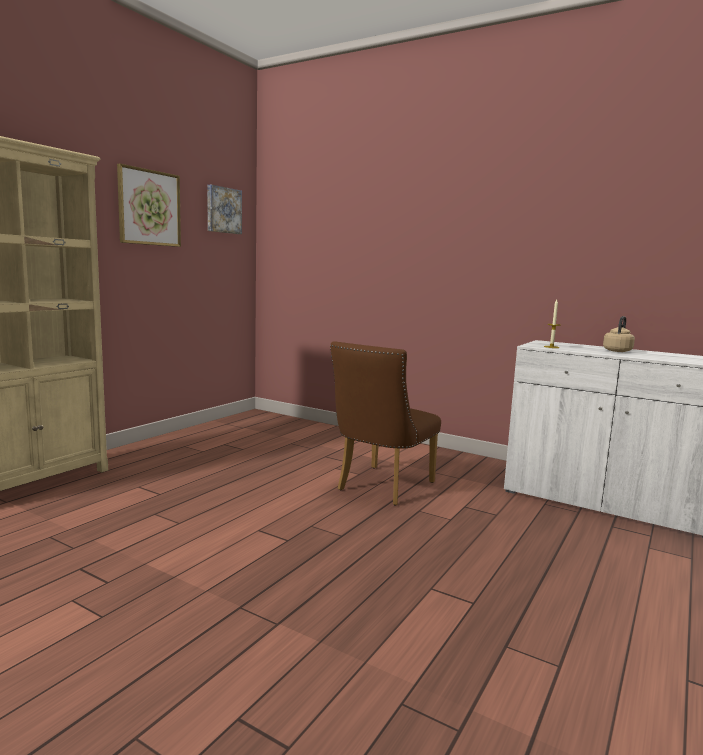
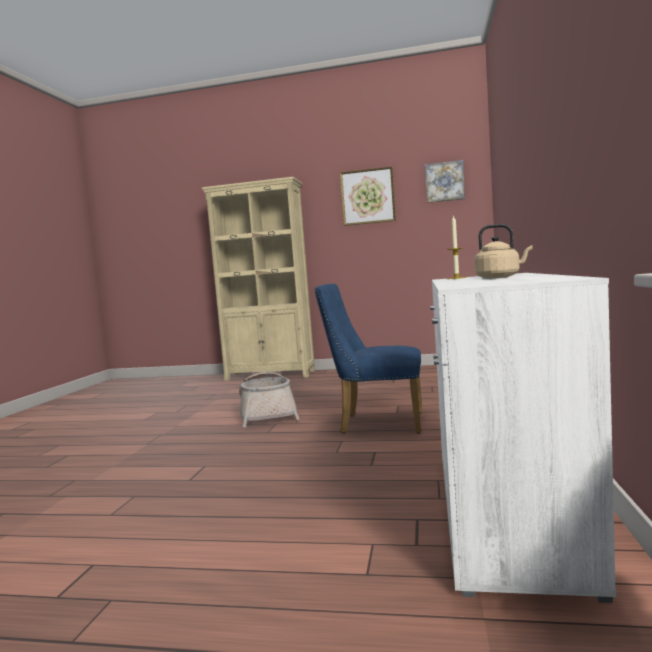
camera: 70 degrees right, 5 degrees down
(262, 523) = (268, 414): none -> basket
(380, 488) = (375, 423): brown chair -> blue chair

